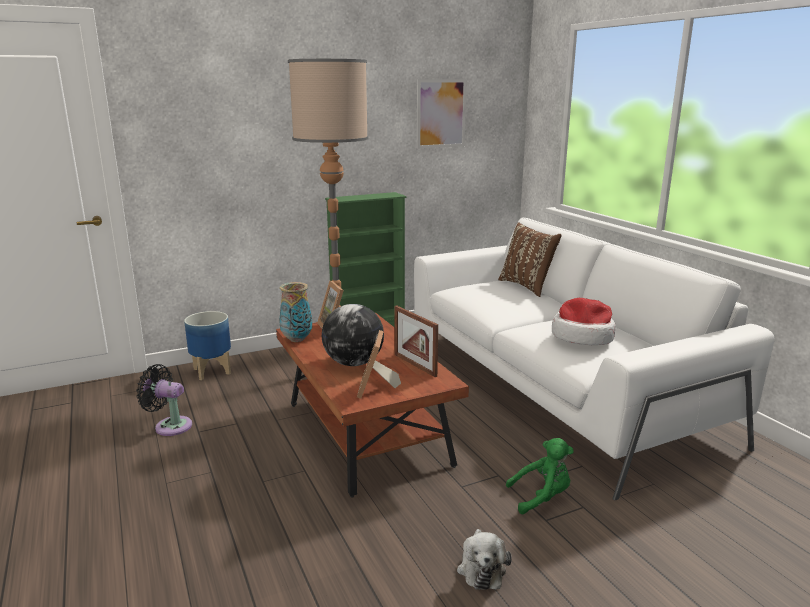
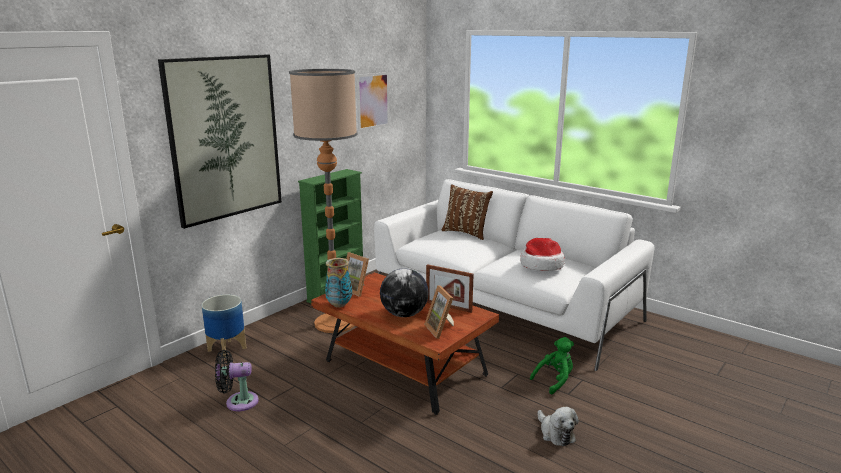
camera: 25 degrees left, 0 degrees up
(231, 138) = (225, 138): none -> picture

